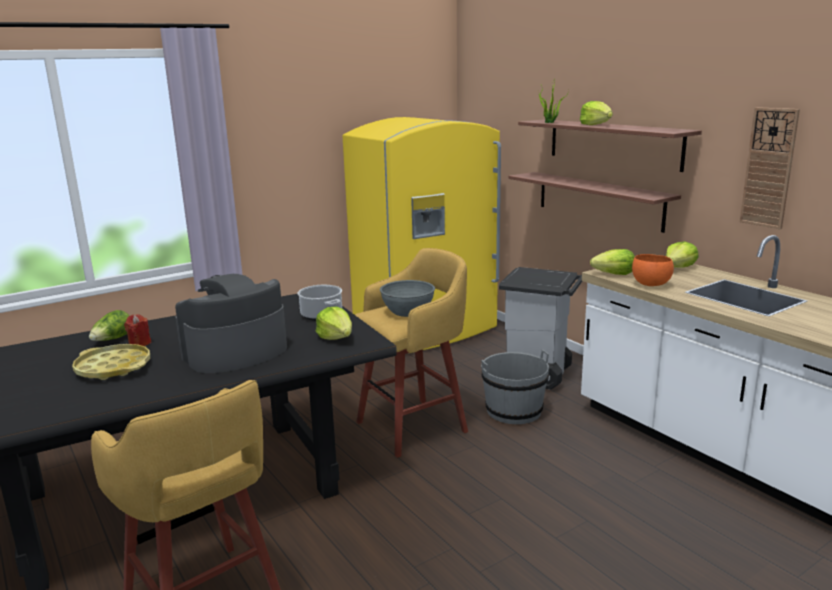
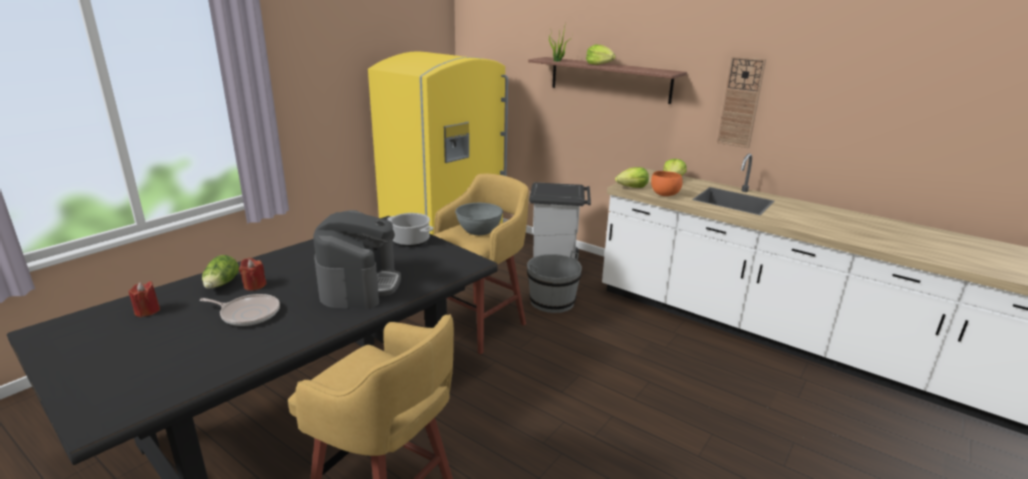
camera: 20 degrees left, 5 degrees up
(34, 356) = (147, 311): none -> red candle
(113, 368) = (248, 314): yellow tray -> frying pan
(235, 352) = (359, 285): coffee machine -> coffee machine turned 150 degrees clockwise
(336, 337) = (441, 261): lettuce -> none
(598, 200) = (595, 125): shelf -> none

